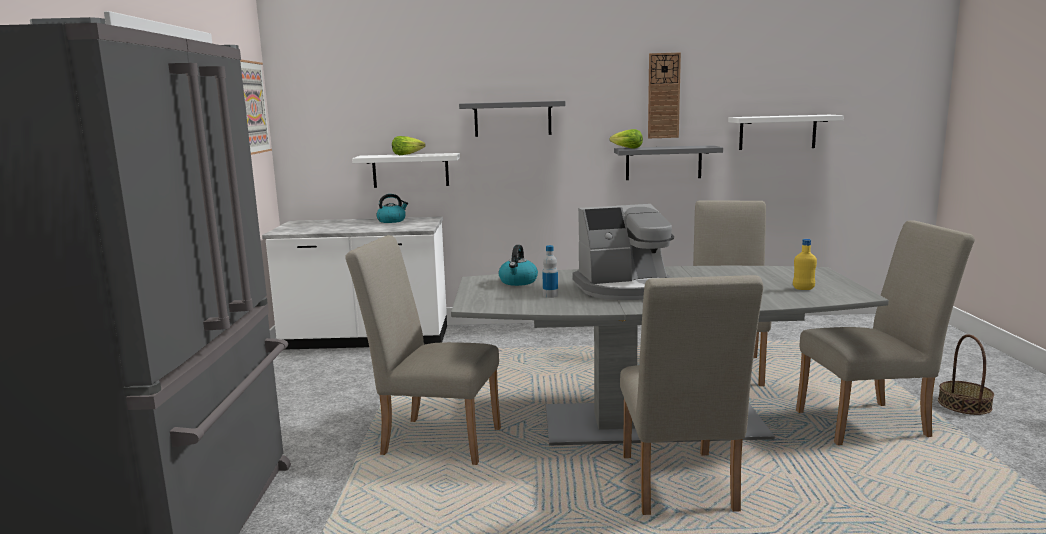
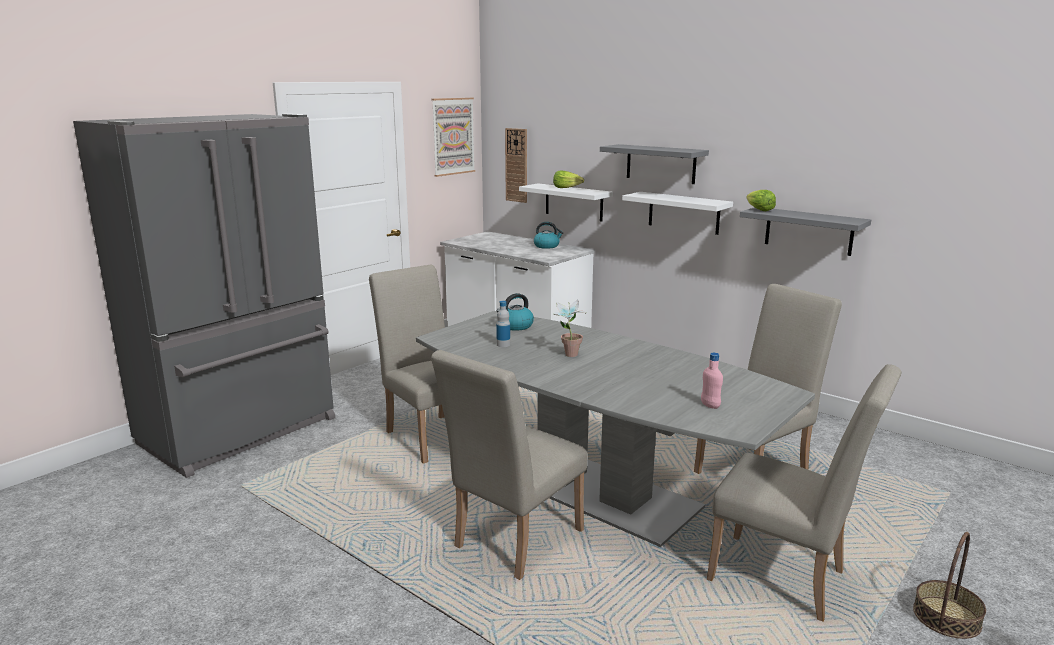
camera: 40 degrees right, 5 degrees up
(625, 288) = (568, 356): coffee machine -> potted plant
(663, 96) = (816, 154): wall clock -> wall clock (516, 165)
(777, 132) = (960, 214): white shelf -> white shelf (683, 213)
(803, 289) = (710, 405): yellow bottle -> pink bottle

